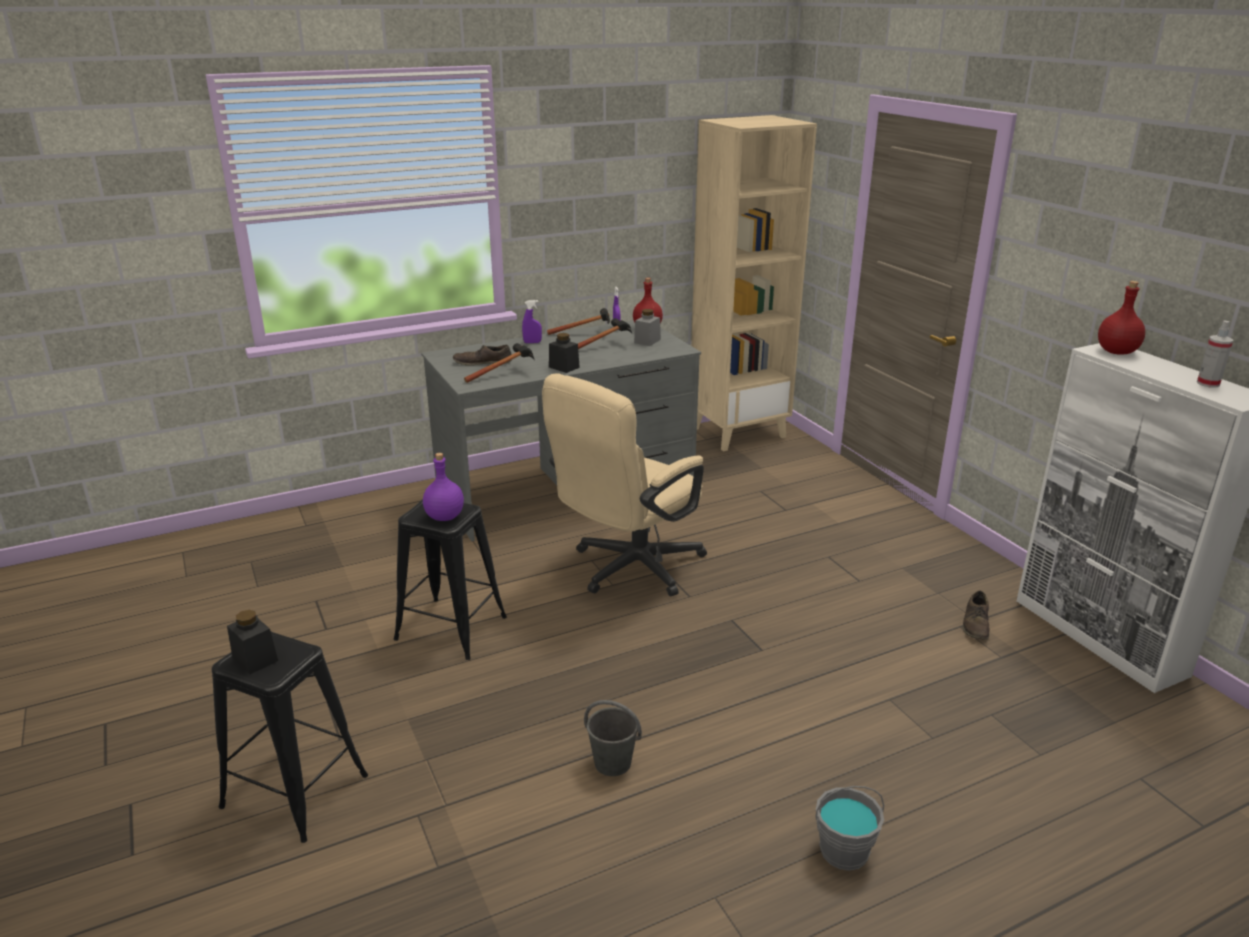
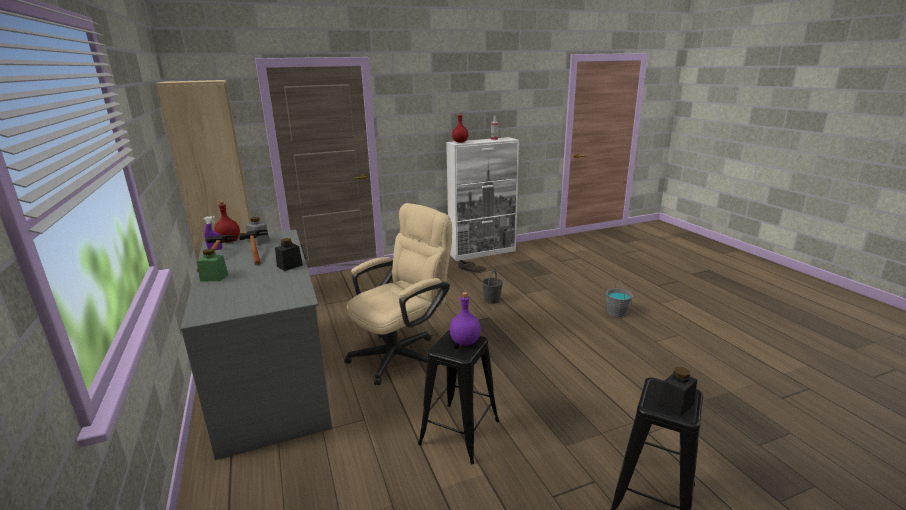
camera: 85 degrees left, 5 degrees down
(482, 362) = (246, 296): brown shoe -> none
(506, 373) = (285, 285): hammer -> none
(532, 342) = (214, 277): purple spray bottle -> green jar
(613, 763) = (584, 363): grey bucket -> grey bucket (492, 300)
(628, 570) = (402, 353): beige office chair -> beige office chair turned 90 degrees counterclockwise

